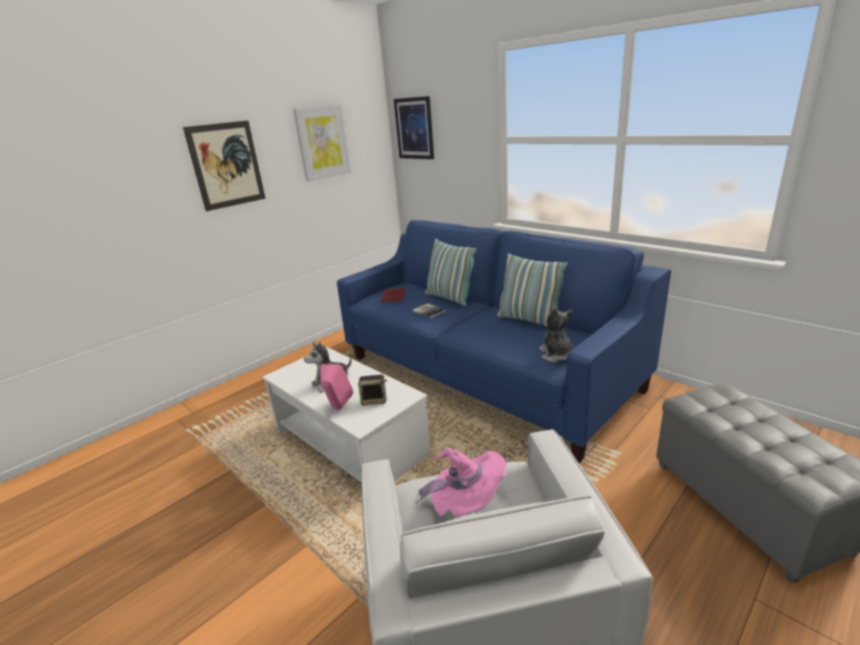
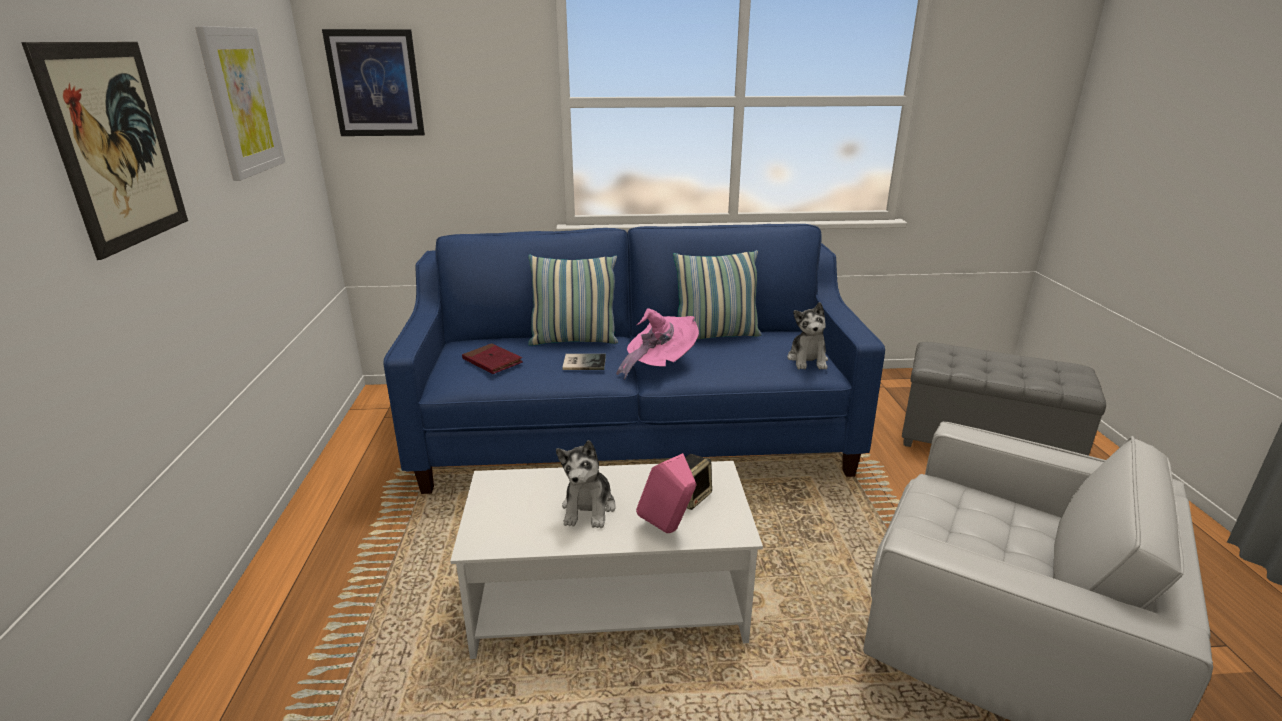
camera: 50 degrees left, 0 degrees up
(467, 503) = (966, 534): pink hat -> pink hat (658, 364)
(556, 355) = (808, 360): plush toy -> plush toy turned 120 degrees counterclockwise

